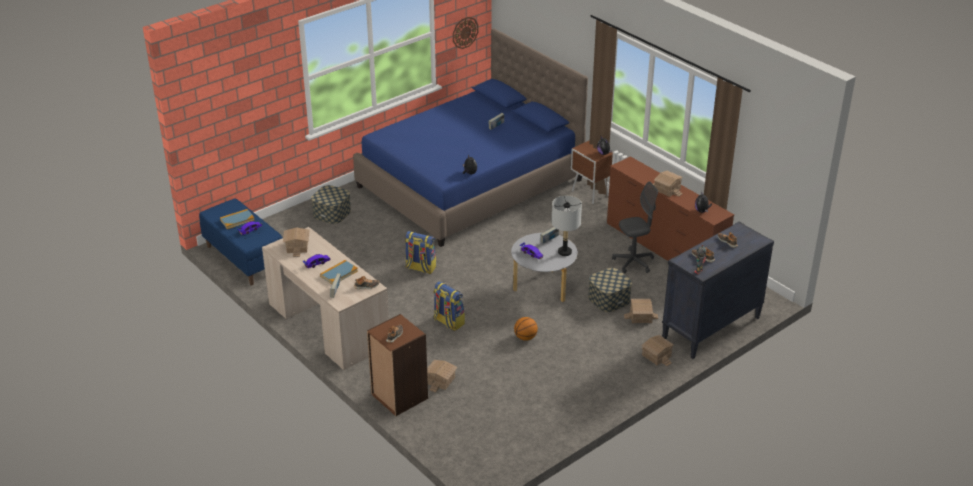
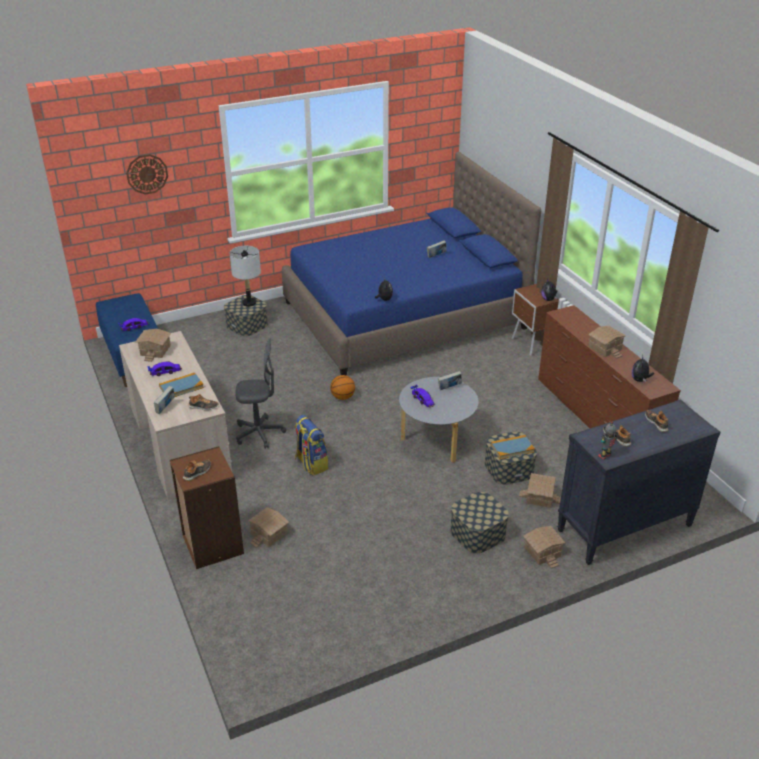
camera: 15 degrees right, 0 degrees up
(237, 220) = (127, 315): book -> book (512, 448)
(420, 268) = (309, 397): backpack -> none
(465, 32) = (426, 152): wall clock -> wall clock (147, 174)
(525, 337) = (391, 498): basketball -> basketball (343, 397)
(564, 252) = (462, 404): grey table lamp -> grey table lamp (249, 303)
(603, 351) = (478, 533): none -> storage box
(633, 262) = (554, 429): grey office chair -> grey office chair (259, 433)

